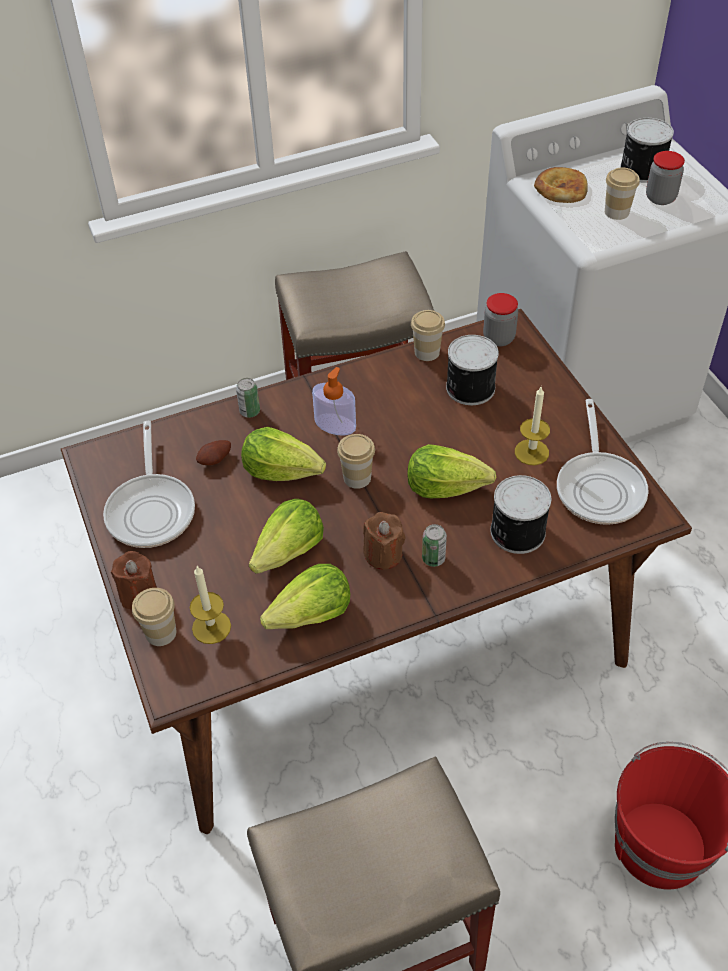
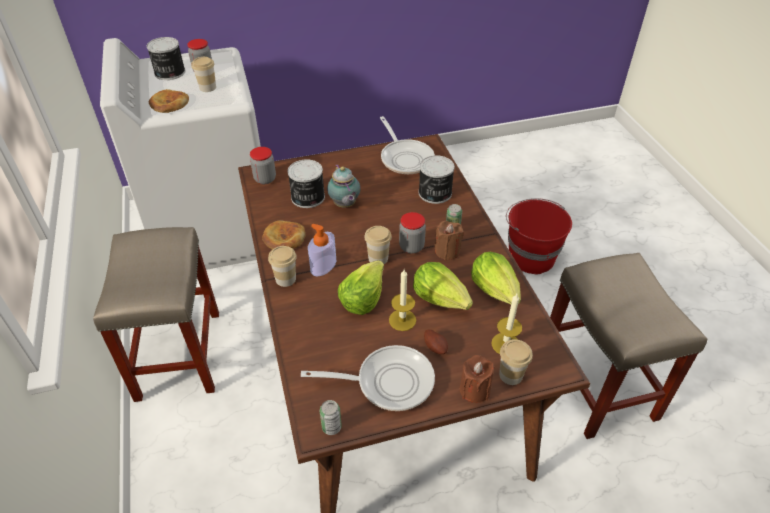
camera: 85 degrees left, 5 degrees down
(215, 460) = (343, 338): potato -> potato (435, 347)
(250, 411) = (294, 314): can -> can (331, 427)
(380, 379) = (284, 238): none -> bread
(386, 512) = (411, 247): none -> jar
(427, 352) = (265, 213): cup -> cup (285, 279)
(446, 486) = (393, 217): lettuce -> none
(461, 429) = (344, 205): none -> teapot
(531, 452) = (372, 179): candle -> candle (402, 320)
(599, 487) = (405, 158): frying pan -> frying pan turned 60 degrees clockwise

